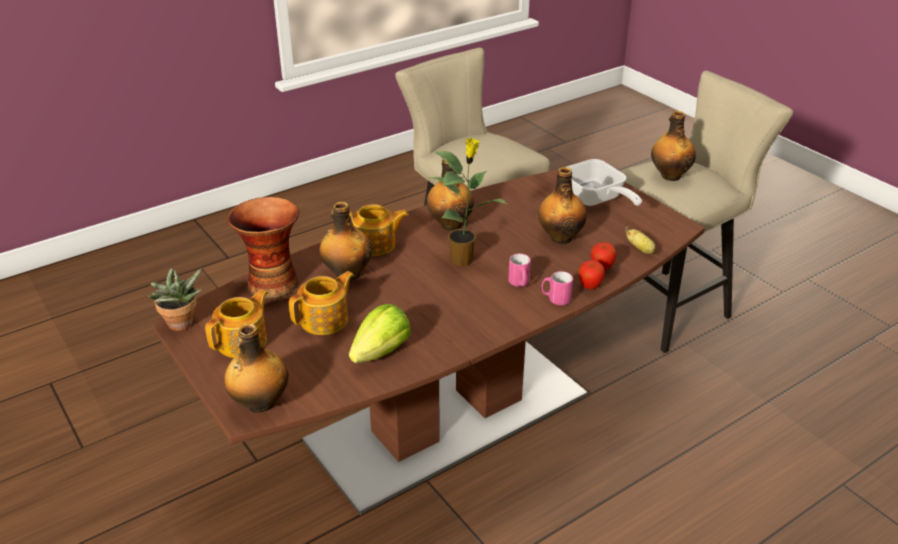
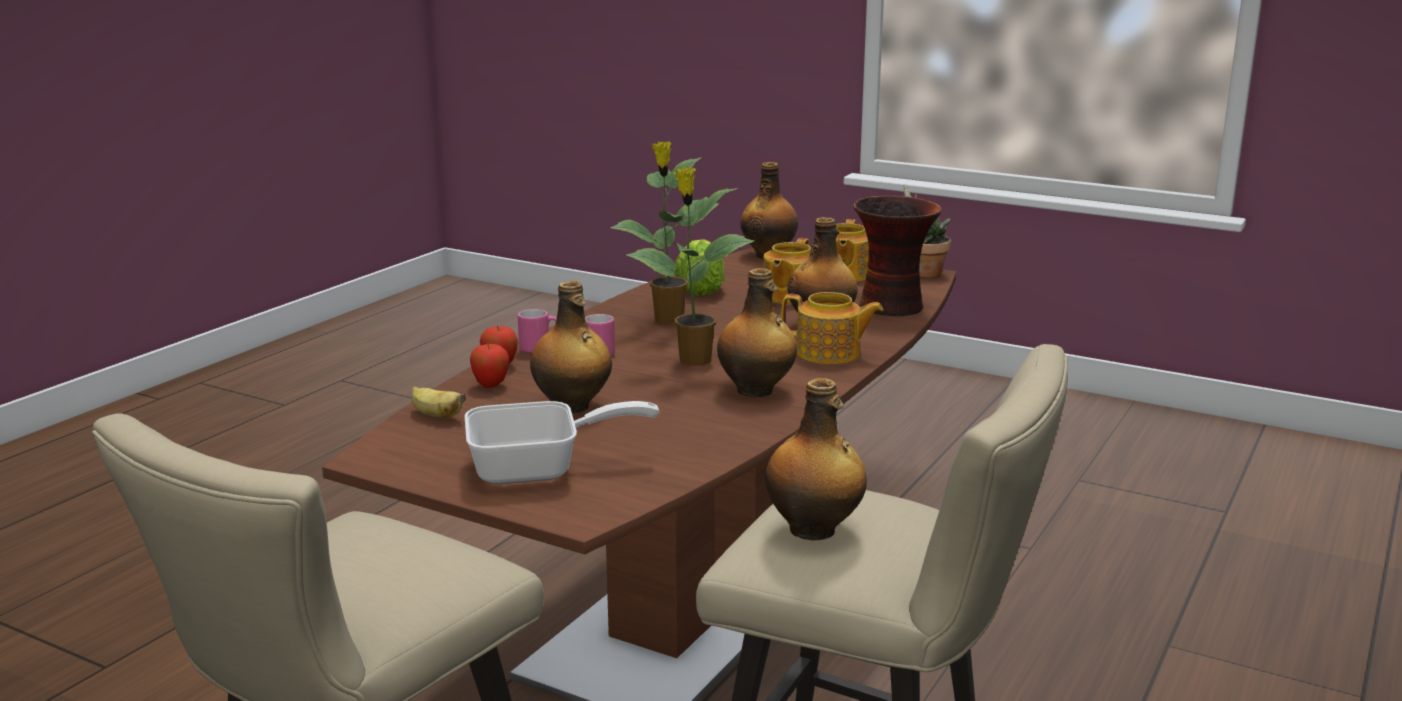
camera: 155 degrees right, 15 degrees down
(375, 245) = (829, 353): teapot -> teapot turned 135 degrees counterclockwise
(443, 312) = (668, 320): none -> potted plant
(595, 200) = (540, 469): frying pan -> frying pan turned 135 degrees clockwise
(670, 176) = (393, 551): bottle -> bottle (814, 530)

